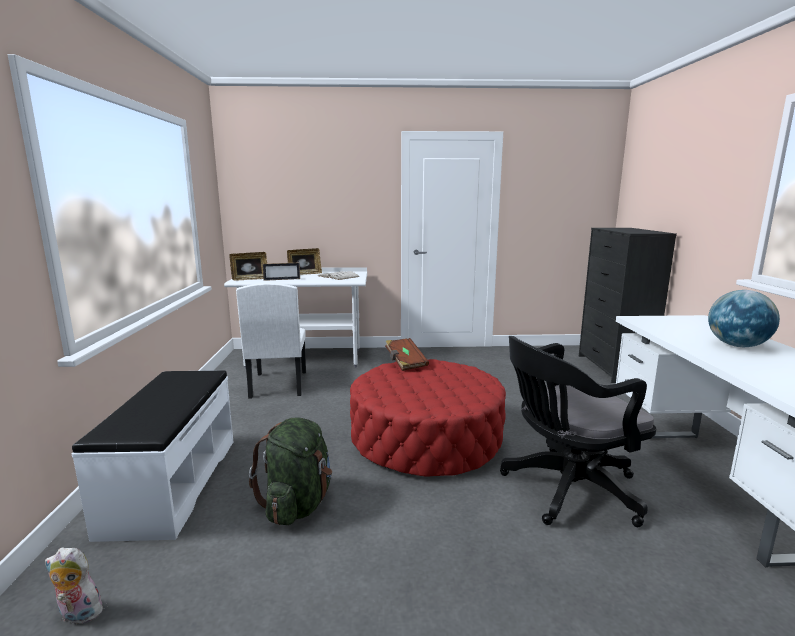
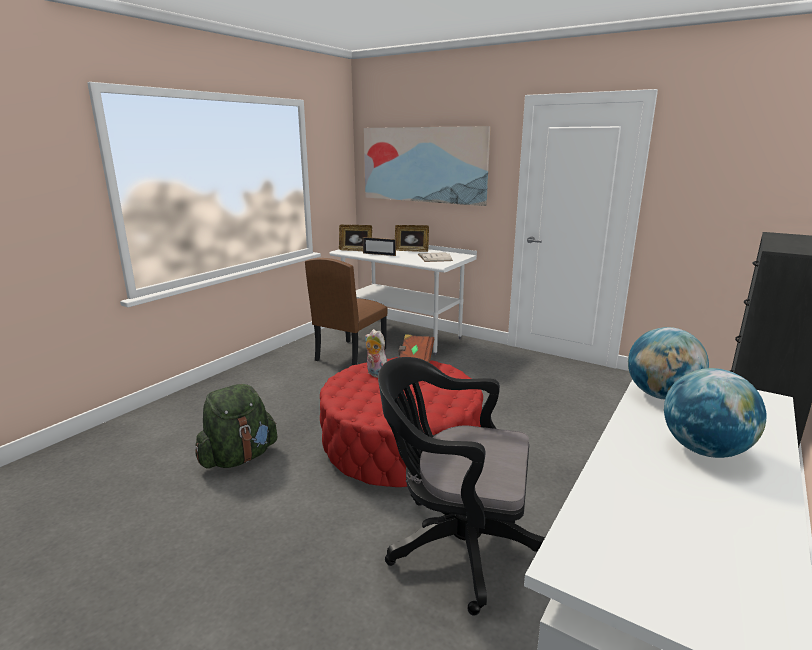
camera: 35 degrees right, 5 degrees up
(78, 615) = (65, 471): plush toy -> plush toy (375, 374)
(172, 483) = (193, 410): white bench -> none
(278, 384) = (350, 354): white chair -> brown chair
(304, 192) = (423, 165): none -> picture
(661, 327) = (661, 395): none -> globe

